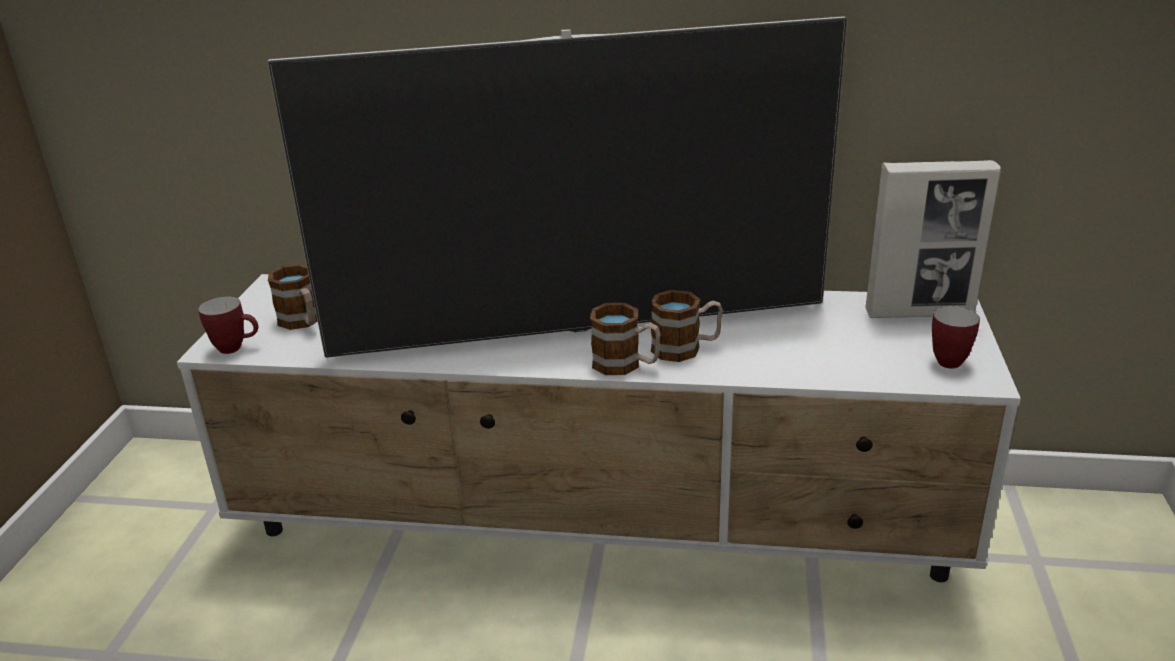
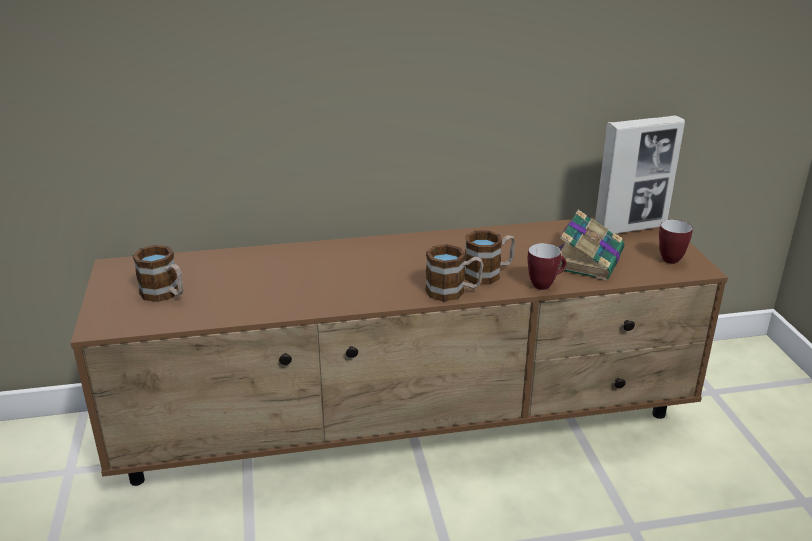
camera: 20 degrees left, 0 degrees up
(236, 348) = (119, 323): mug -> mug (545, 284)
(580, 329) = (400, 270): television -> none
(600, 527) = (409, 425): white tv stand -> brown tv stand
(831, 347) = (588, 259): none -> book

